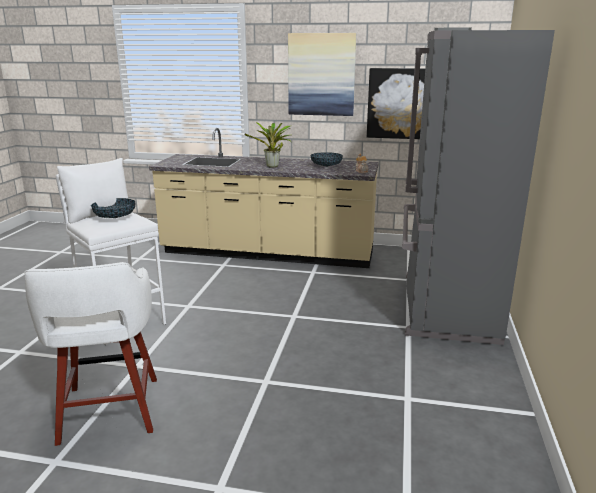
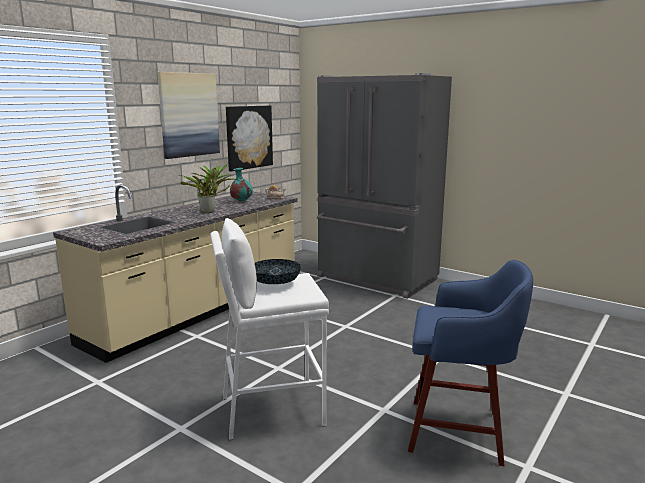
camera: 65 degrees left, 5 degrees down
(109, 412) = (459, 432): white stool -> blue stool
(326, 166) = (241, 201): bowl -> turquoise vase

